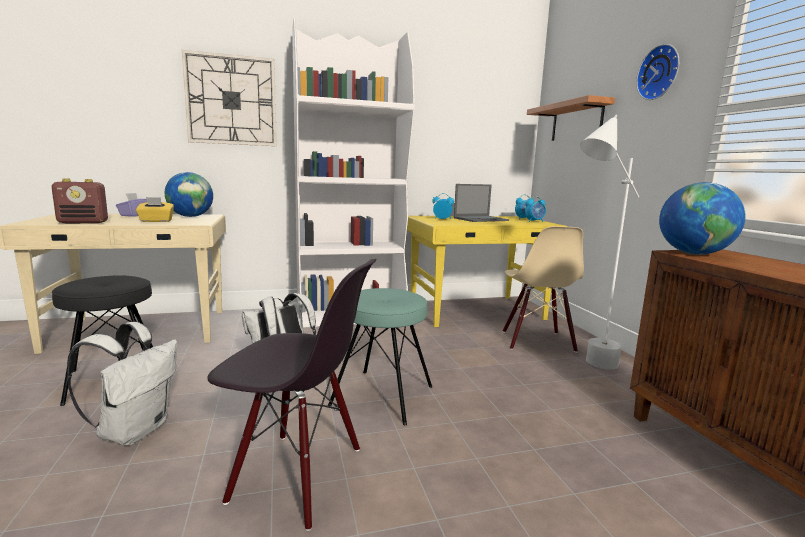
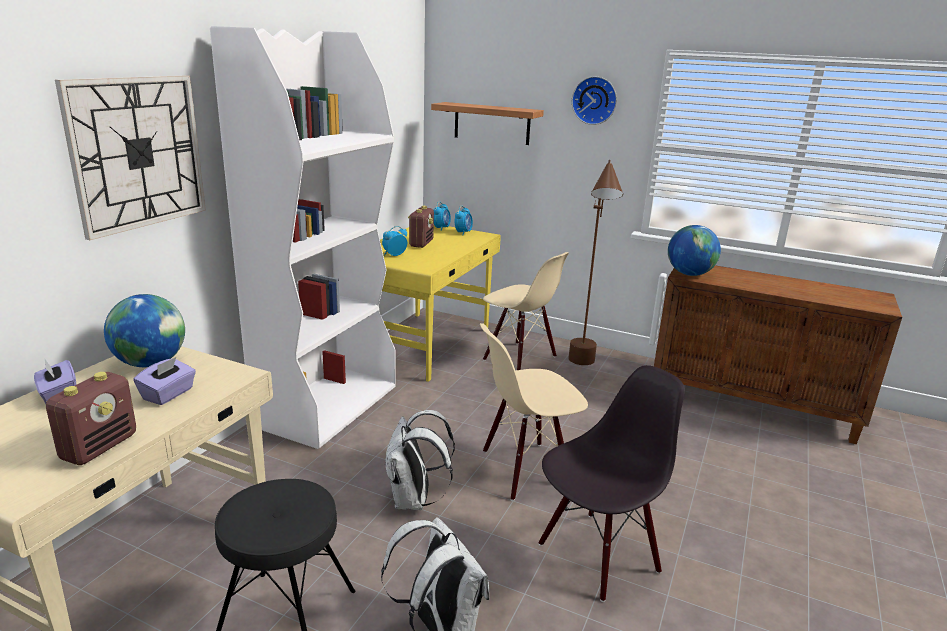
camera: 50 degrees left, 10 degrees up
(156, 221) = (168, 394): yellow tissue box -> purple tissue box
(382, 396) = (525, 469): turquoise stool -> beige chair
(481, 219) = (421, 243): laptop -> radio
(587, 368) = (583, 369): white floor lamp -> brown floor lamp

